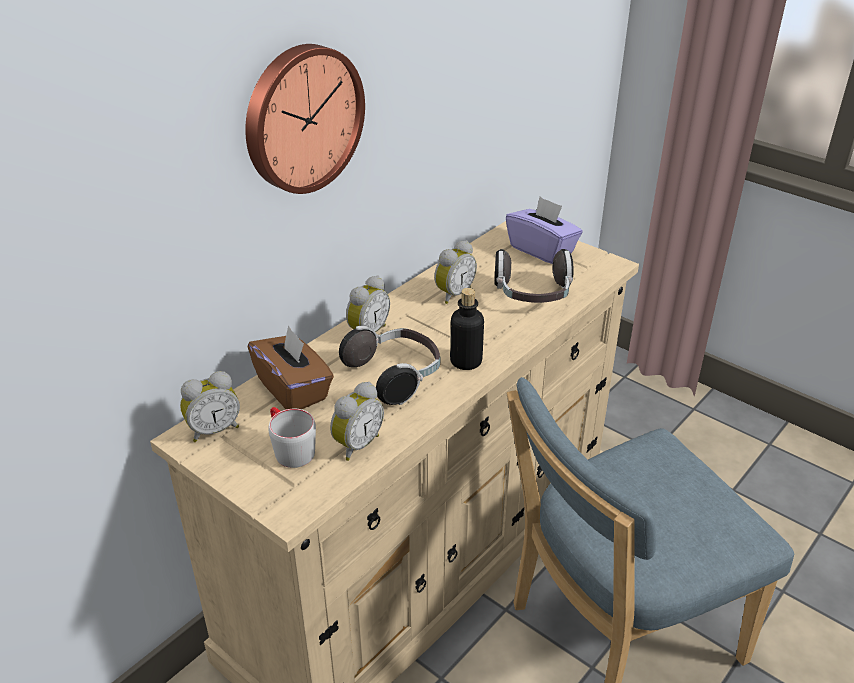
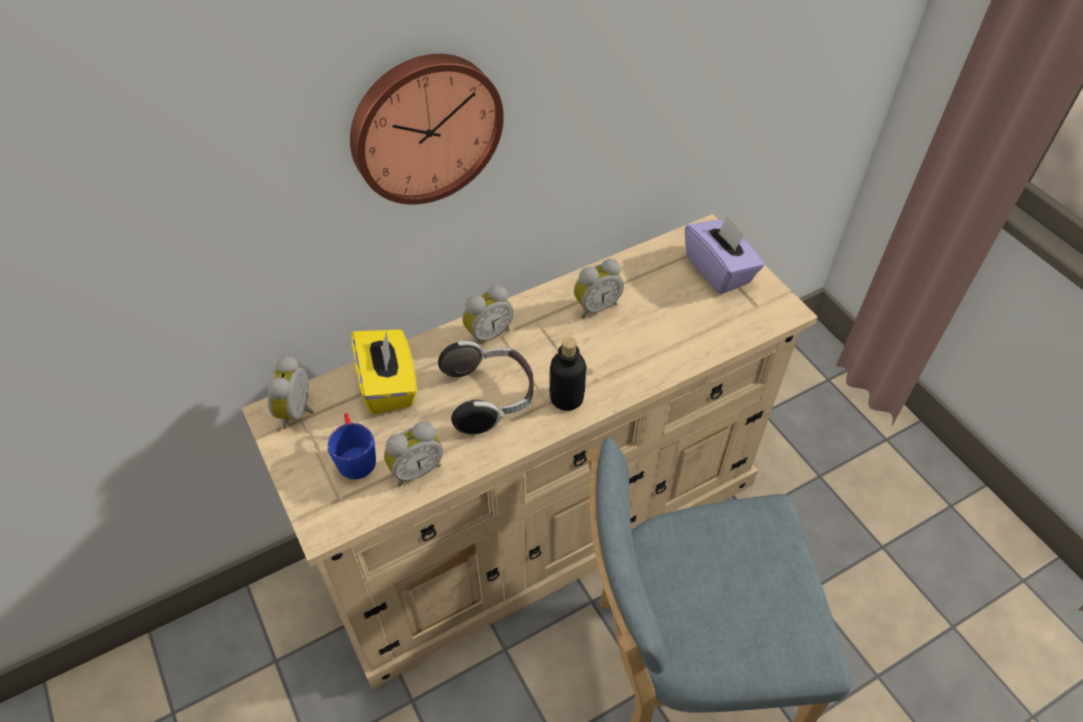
camera: 20 degrees right, 15 degrees up
(213, 429) = (299, 412): alarm clock -> alarm clock turned 105 degrees clockwise
(289, 449) = (354, 455): grey mug -> blue mug
(293, 389) = (389, 385): brown tissue box -> yellow tissue box
(533, 295) = (677, 330): headphones -> none

